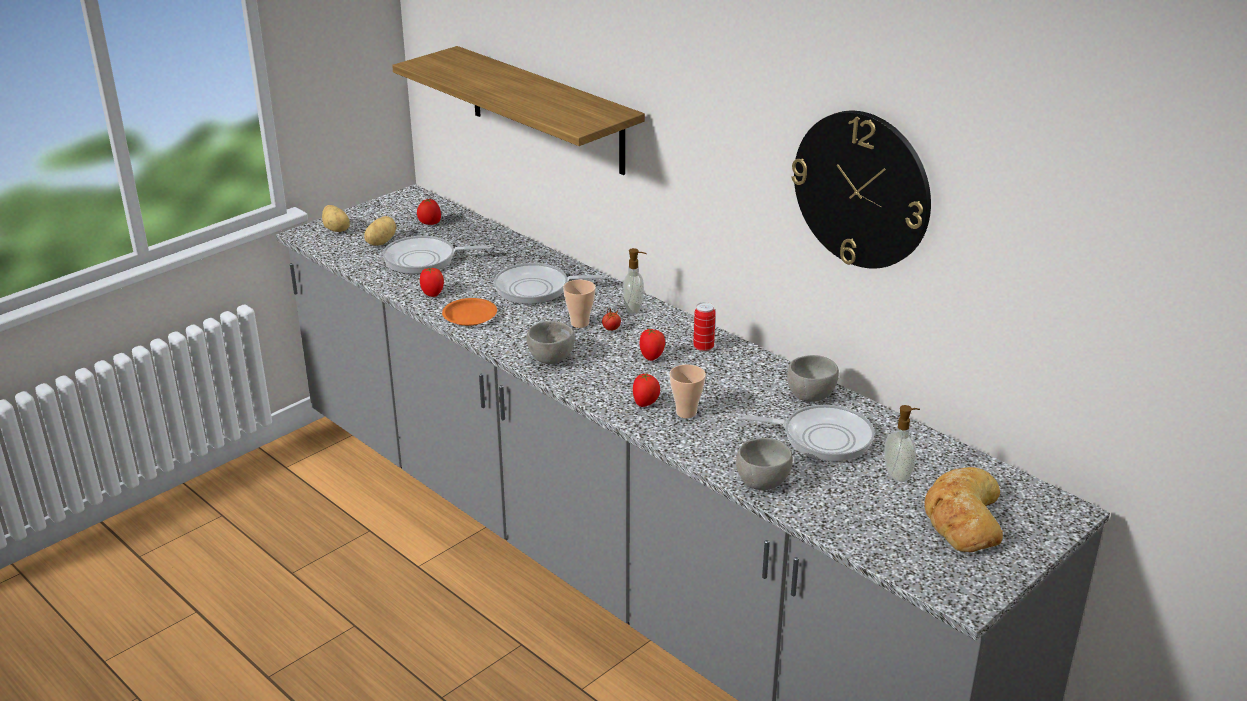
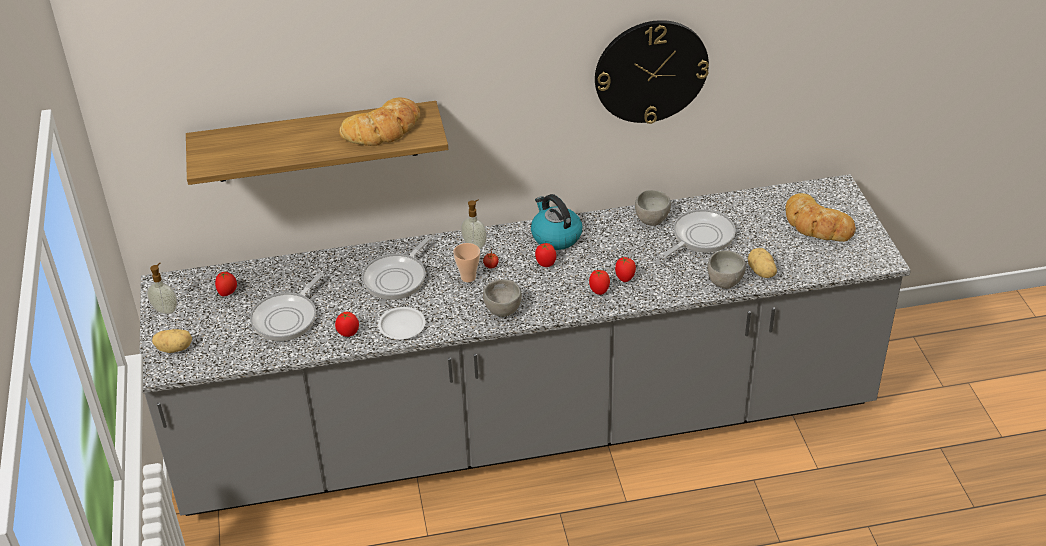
camera: 55 degrees left, 10 degrees up
(380, 242) = (228, 331): potato -> potato (761, 272)
(470, 316) = (402, 326): orange plate -> white plate
(563, 107) = (383, 129): none -> bread
(686, 412) = (625, 278): cup -> tomato
(703, 347) = (555, 236): can -> kettle
(898, 474) = (760, 227): soap dispenser -> soap dispenser (166, 309)

